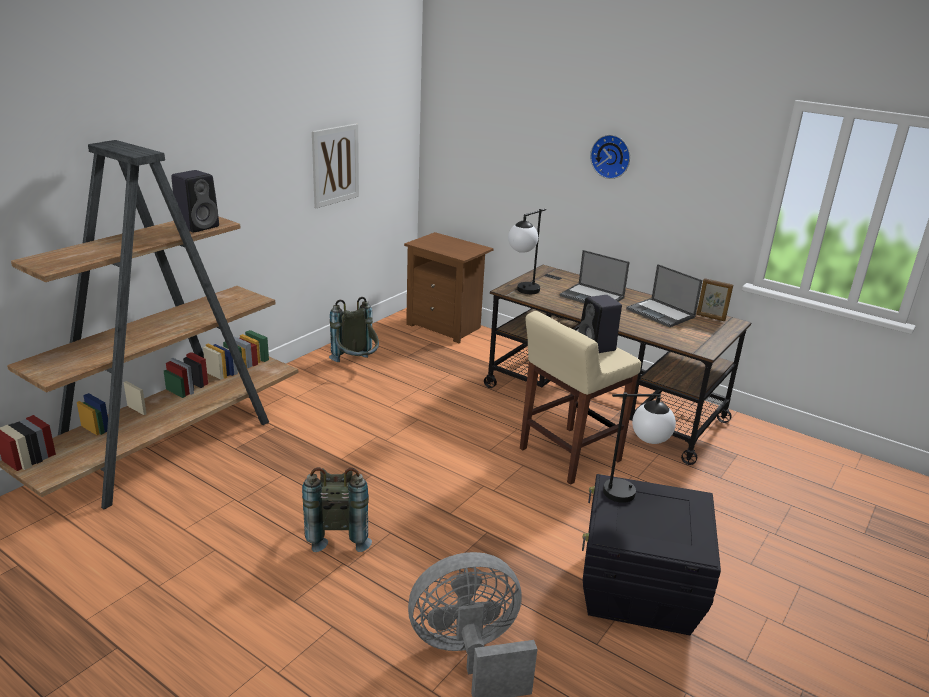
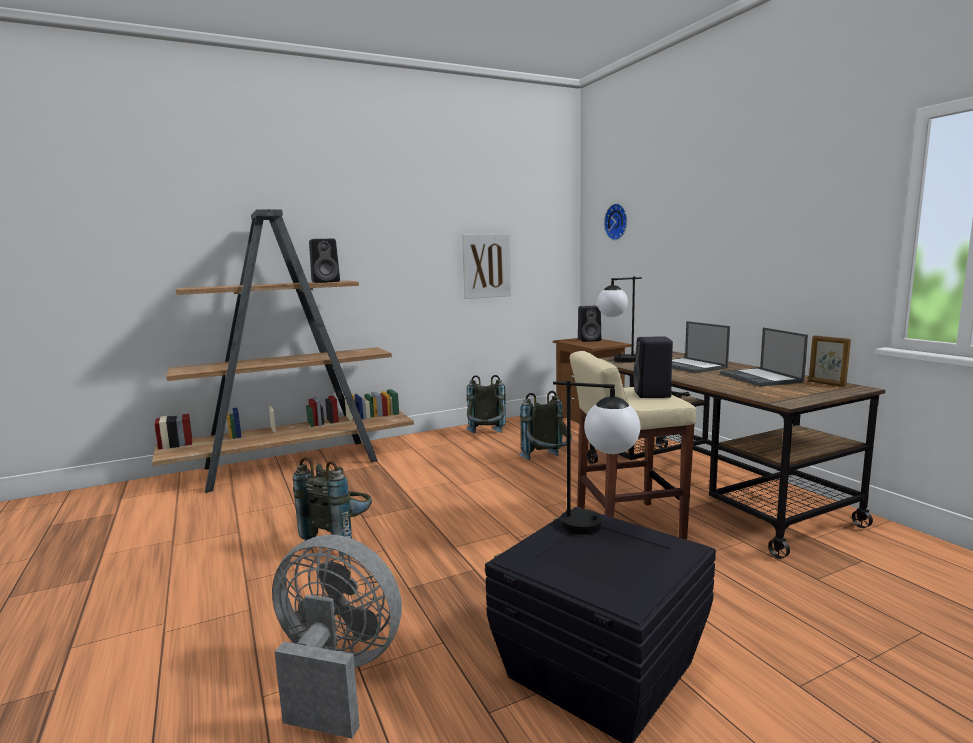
camera: 30 degrees right, 15 degrees down
(443, 241) = (590, 340): none -> black speaker
(449, 393) = (548, 462): none -> grey backpack
(611, 156) = (726, 231): wall clock -> wall clock (617, 222)

